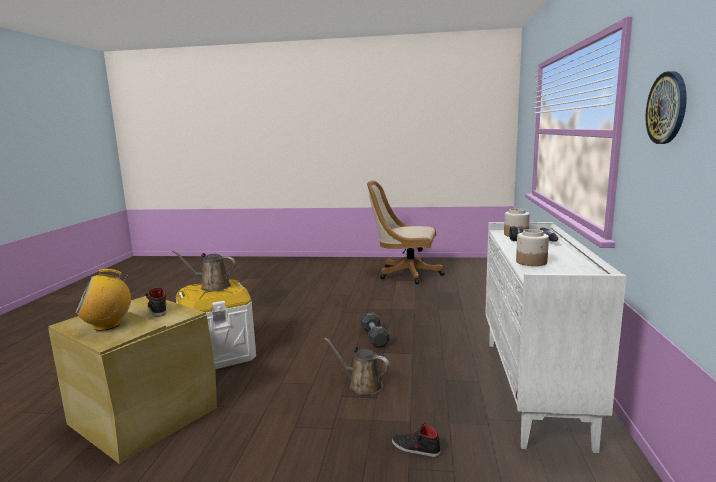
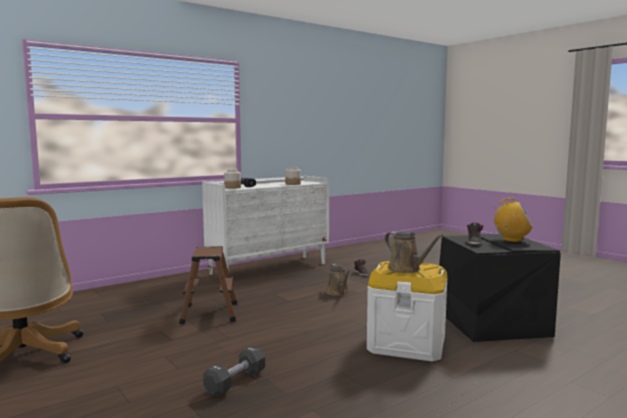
camera: 135 degrees left, 5 degrees down
(144, 414) = (492, 323): beige storage box -> black storage box
(374, 337) = (269, 309): black dumbbell -> black dumbbell (235, 382)
(402, 318) = (209, 313): none -> brown step ladder
(667, 108) = (281, 110): wall clock -> none

